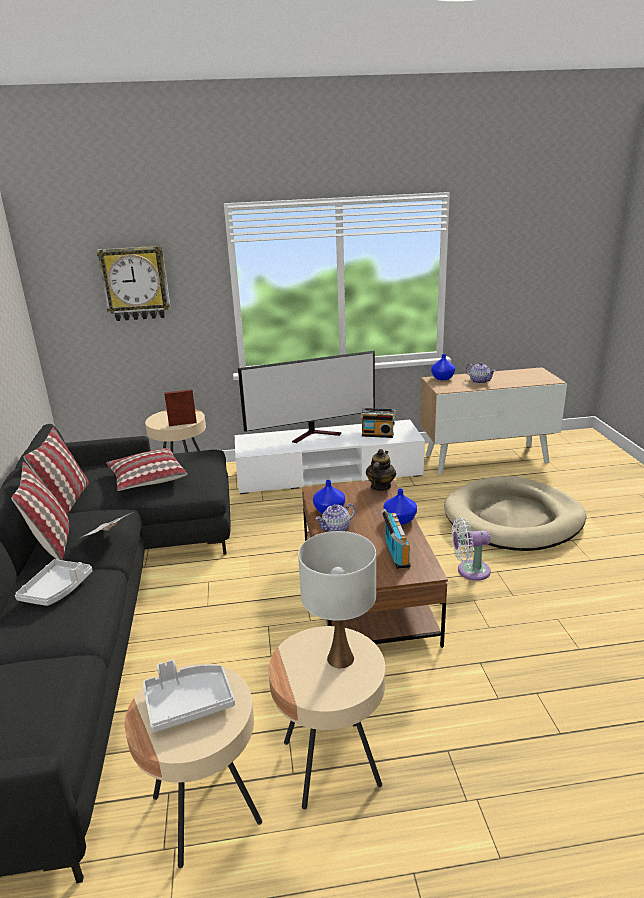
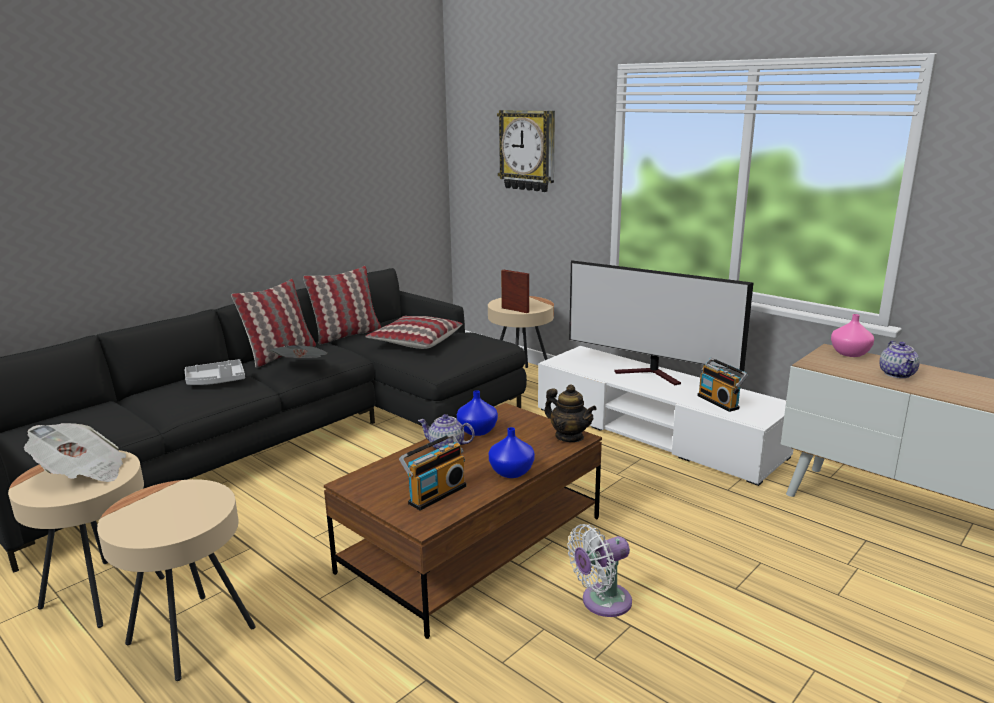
camera: 50 degrees right, 5 degrees down
(188, 703) = (82, 473): grey tray -> newspaper
(340, 658) = (182, 513): white table lamp -> none
(380, 486) = (569, 437): teapot -> teapot turned 60 degrees clockwise
(442, 378) = (849, 353): blue vase -> pink vase
(470, 571) = (602, 602): white fan -> white fan turned 75 degrees counterclockwise
(513, 519) = (779, 593): beige dog bed -> none

